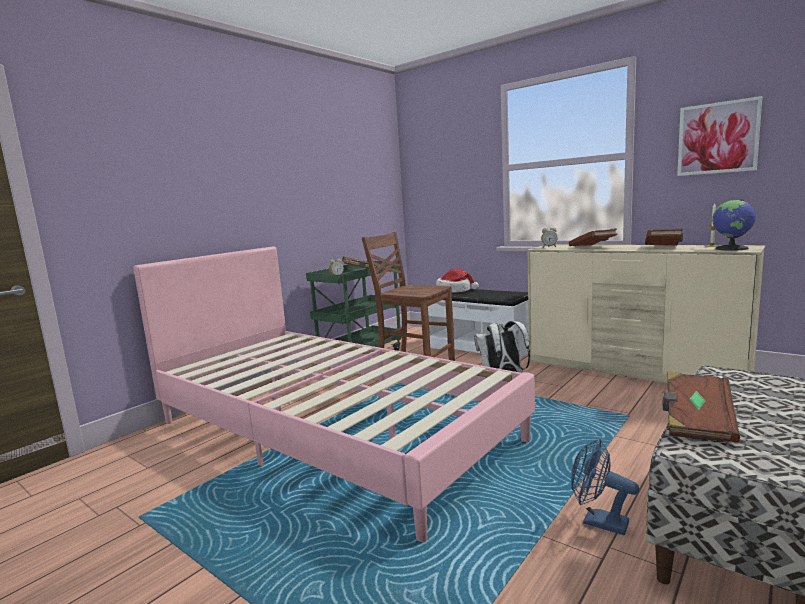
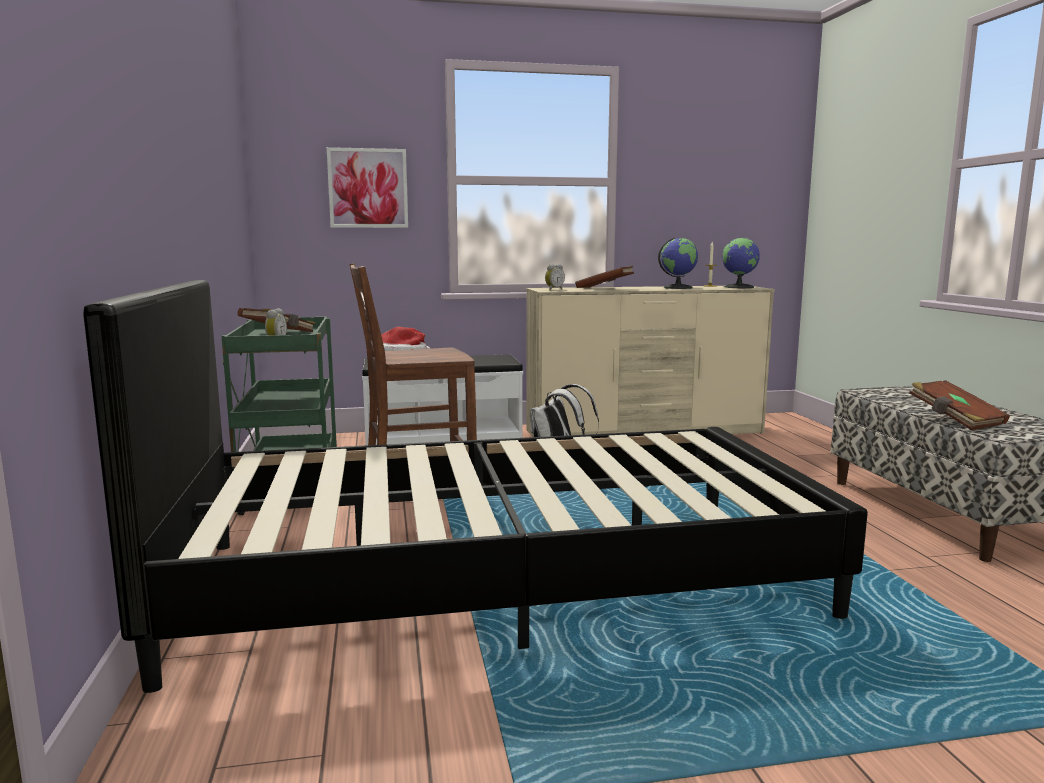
camera: 50 degrees left, 0 degrees up
(330, 430) = (497, 579): pink bed -> black bed
(598, 522) = (887, 545): blue fan -> none
(663, 247) = (678, 287): brown book -> globe
(717, 138) = (695, 174): picture -> picture (368, 188)

